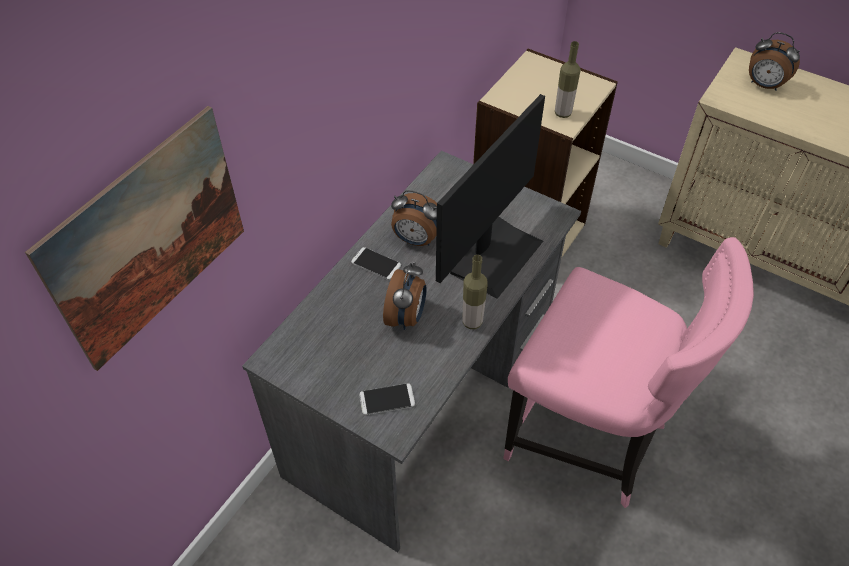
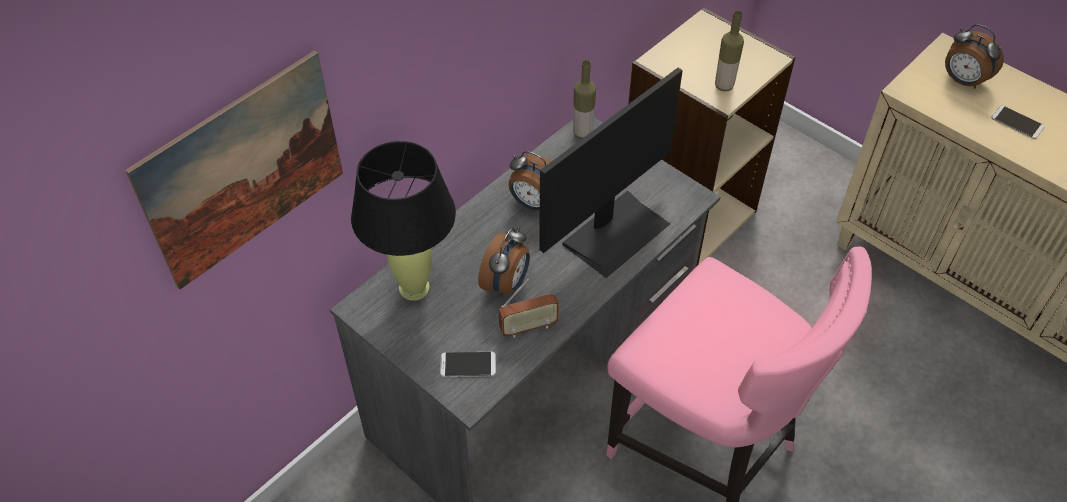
camera: 10 degrees right, 0 degrees up
(319, 333) = (414, 287): none -> black table lamp
(376, 264) = (487, 224): phone -> phone (1017, 122)
(436, 355) = (528, 327): none -> radio
(472, 322) = (574, 298): bottle -> bottle (582, 133)

